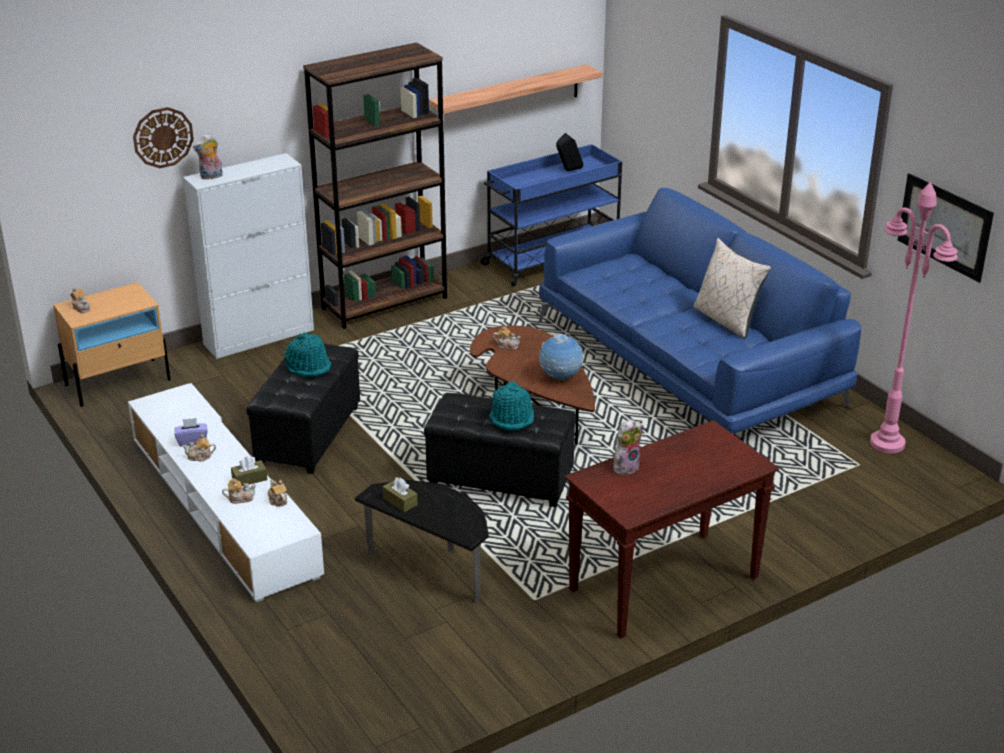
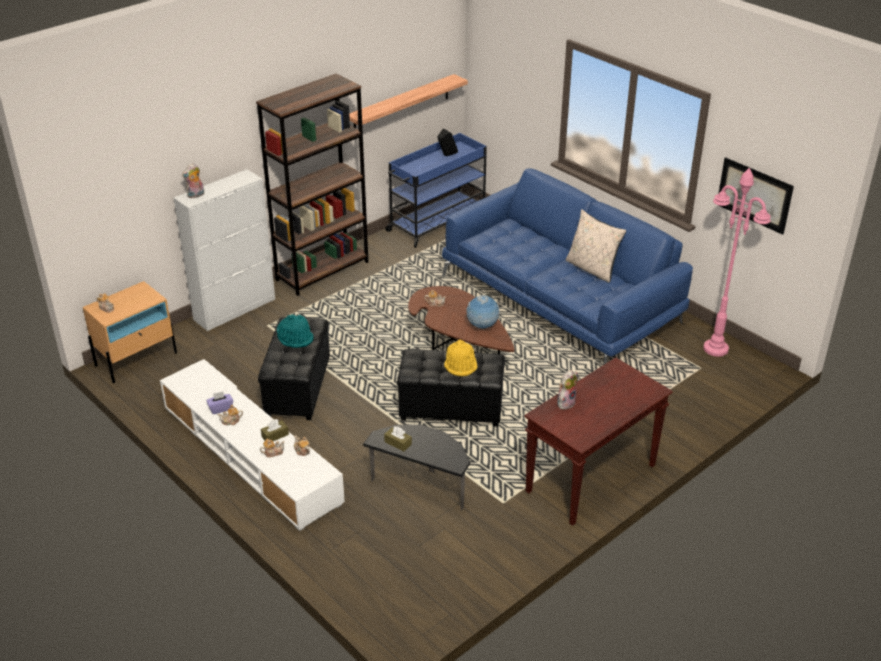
camera: 10 degrees left, 5 degrees up
(163, 137) = (156, 169): wall clock -> none
(512, 418) = (461, 365): turquoise hat -> yellow hat

